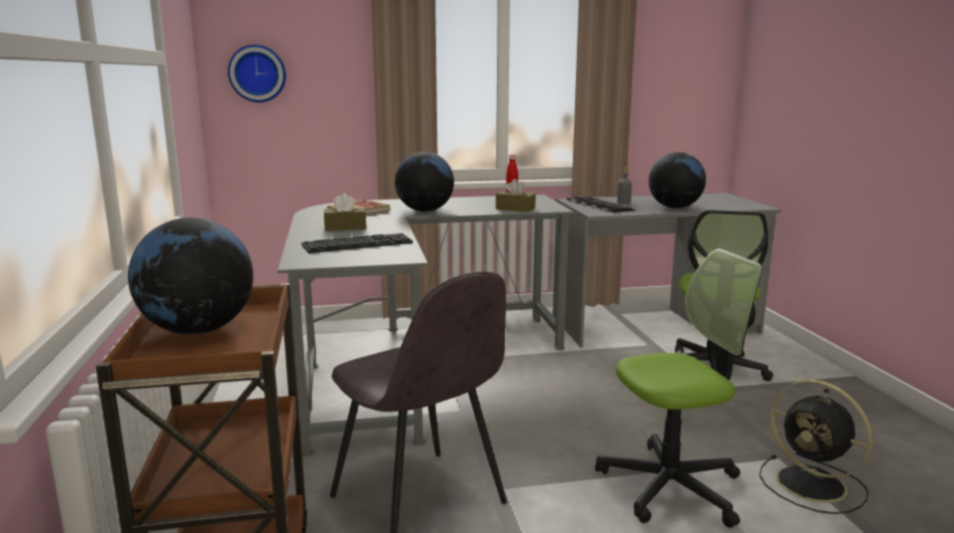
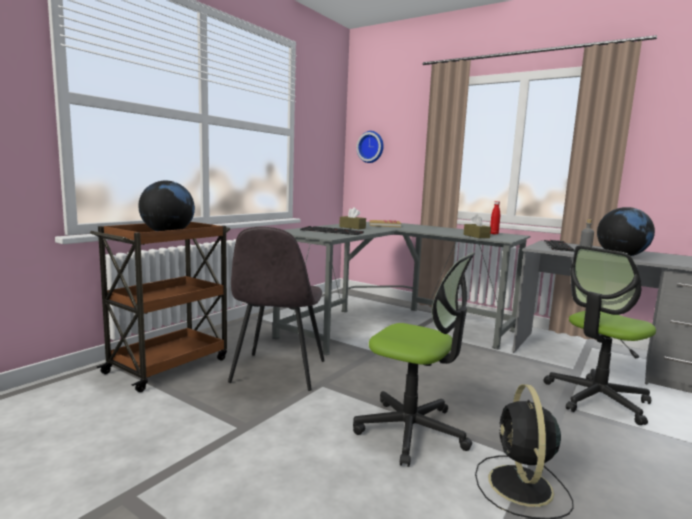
camera: 45 degrees right, 5 degrees down
(425, 211) = (419, 229): globe -> none

